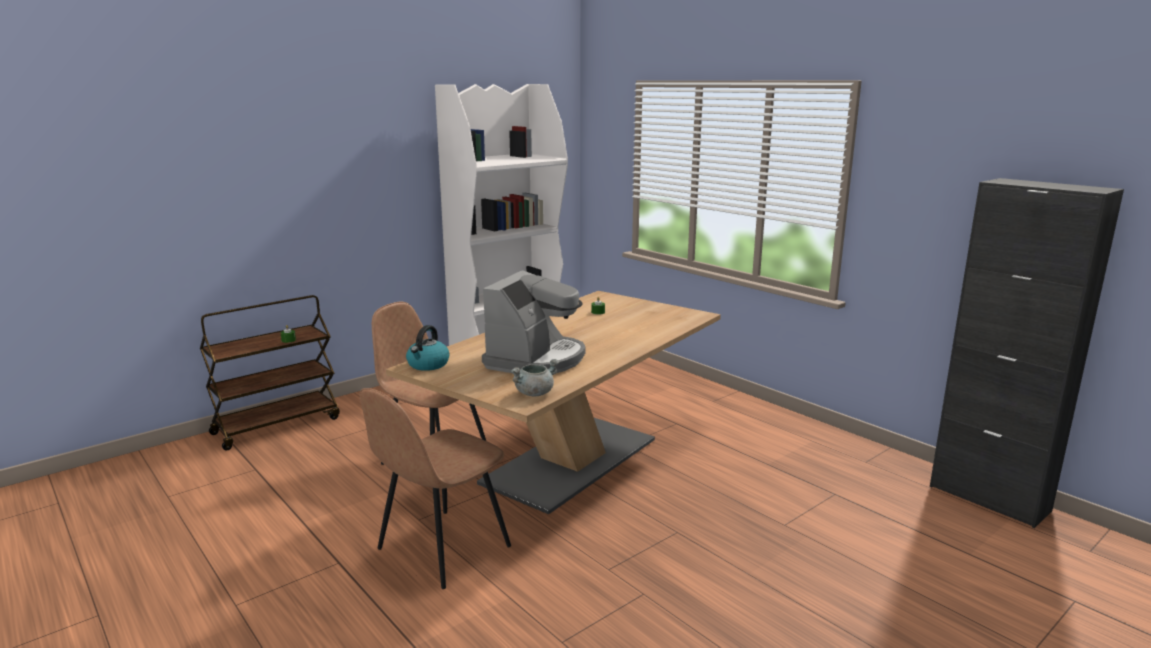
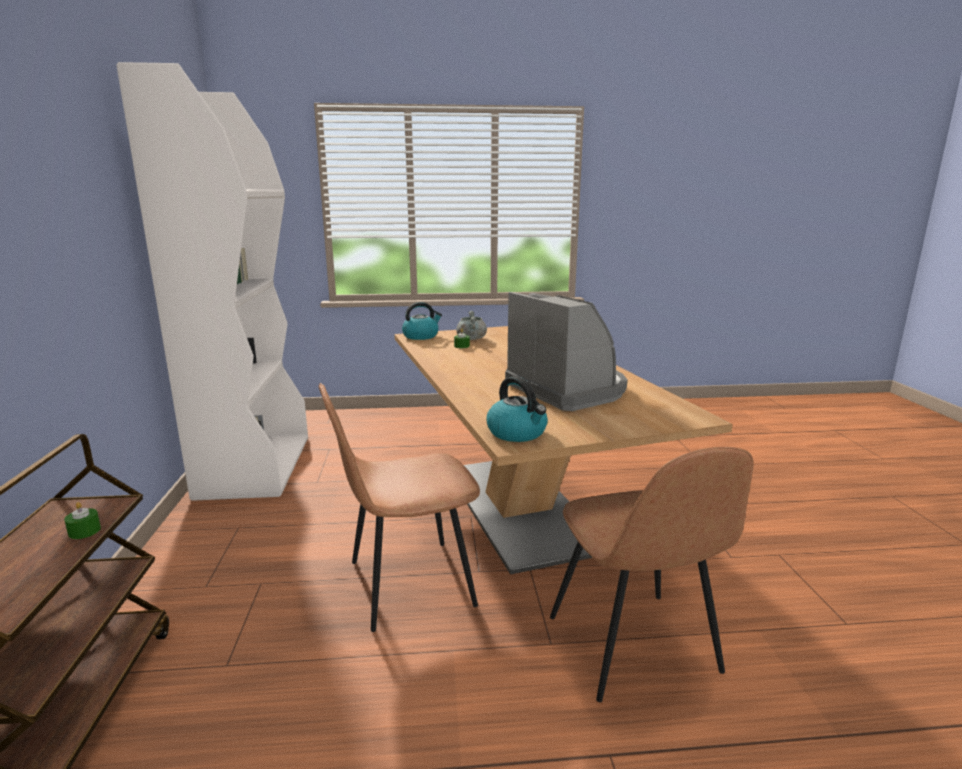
camera: 55 degrees left, 0 degrees up
(534, 393) = (669, 408): grey cooking pot -> grey cooking pot (471, 339)
(604, 297) = (421, 336): none -> kettle
(989, 498) = (713, 404): black cabinet -> none

